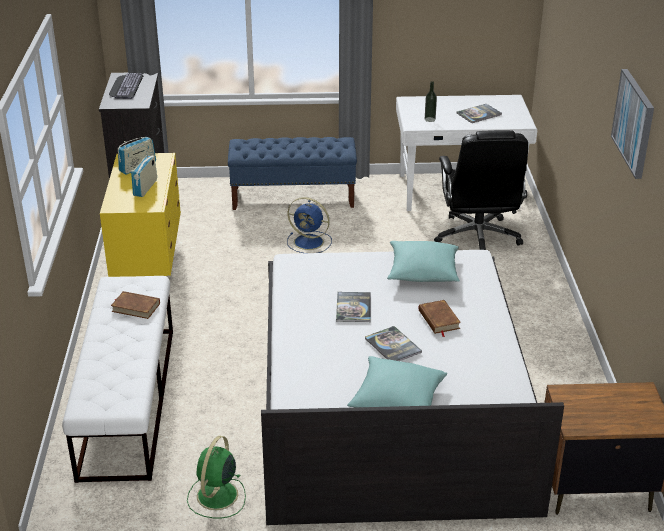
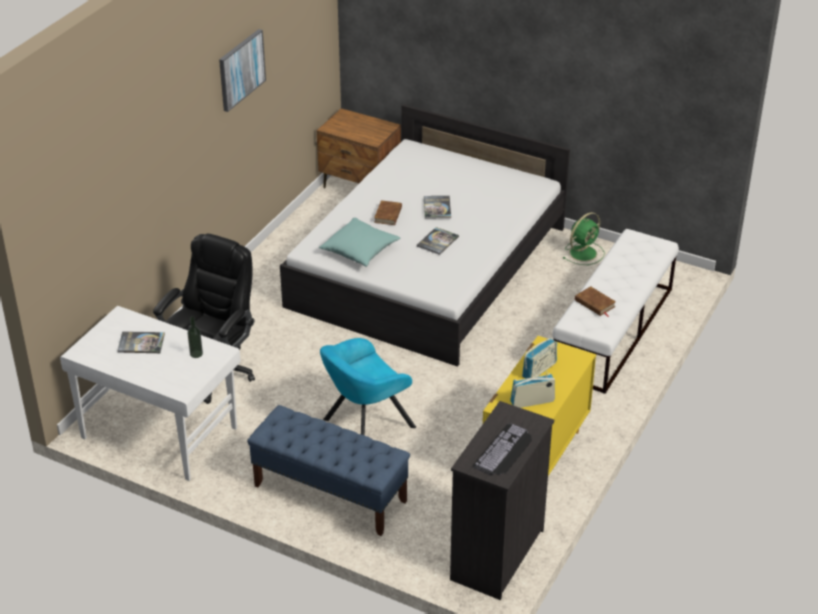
camera: 150 degrees left, 5 degrees up
(310, 242) = (365, 425): blue fan -> turquoise armchair
(397, 400) = (465, 180): turquoise pillow -> none

